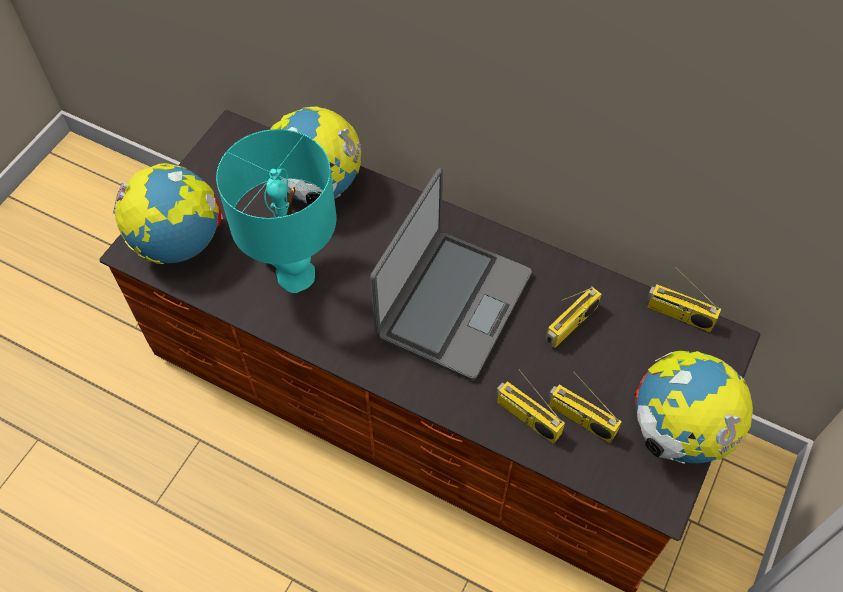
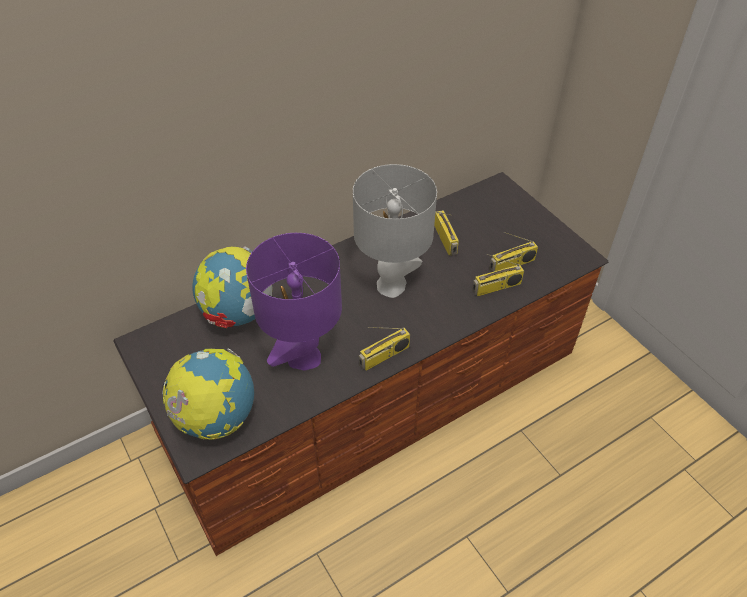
camera: 60 degrees left, 10 degrees down
(294, 275) = (304, 358): turquoise table lamp -> purple table lamp
(452, 304) = (392, 285): laptop -> grey table lamp
(678, 315) = (470, 194): radio -> radio (384, 356)
(678, 431) = (543, 229): globe -> none

